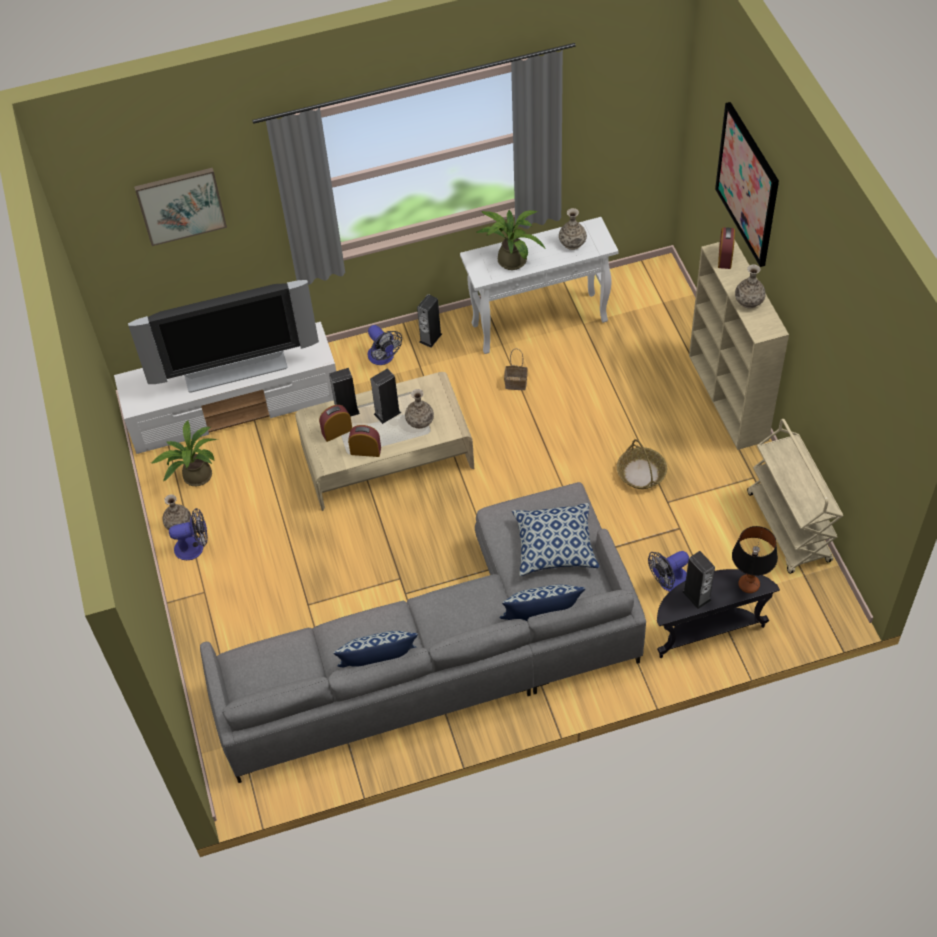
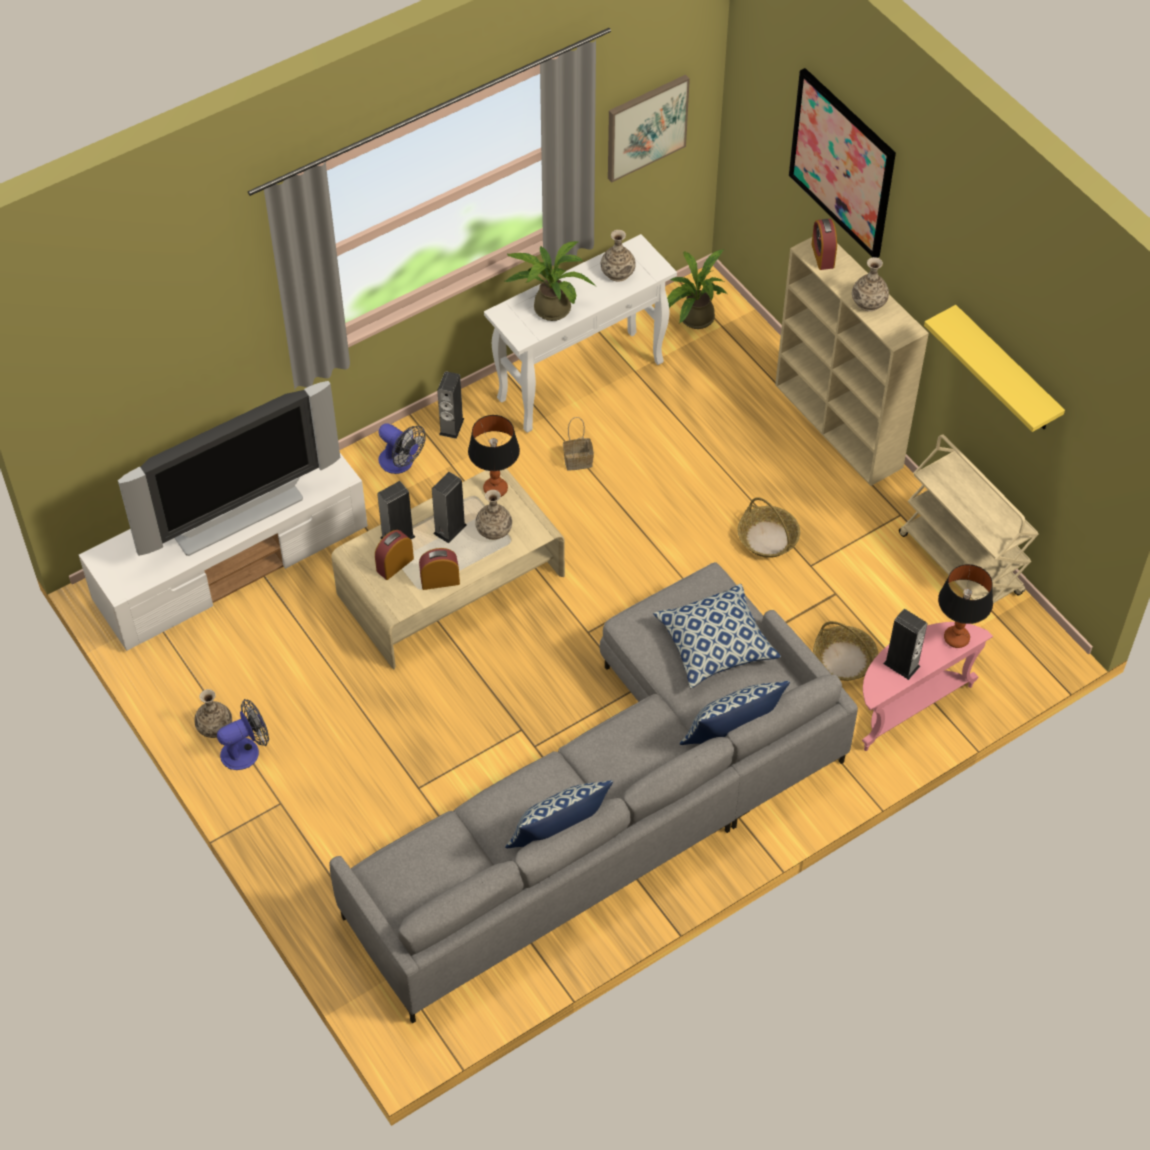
camera: 20 degrees left, 0 degrees up
(181, 205) = (155, 316): picture -> picture (646, 127)
(193, 476) = (211, 663): potted plant -> potted plant (692, 319)
(432, 390) = (495, 489): none -> table lamp
(668, 582) = (844, 660): fan -> basket
(707, 630) = (908, 706): black side table -> pink side table
(833, 376) = (1005, 371): none -> yellow shelf

